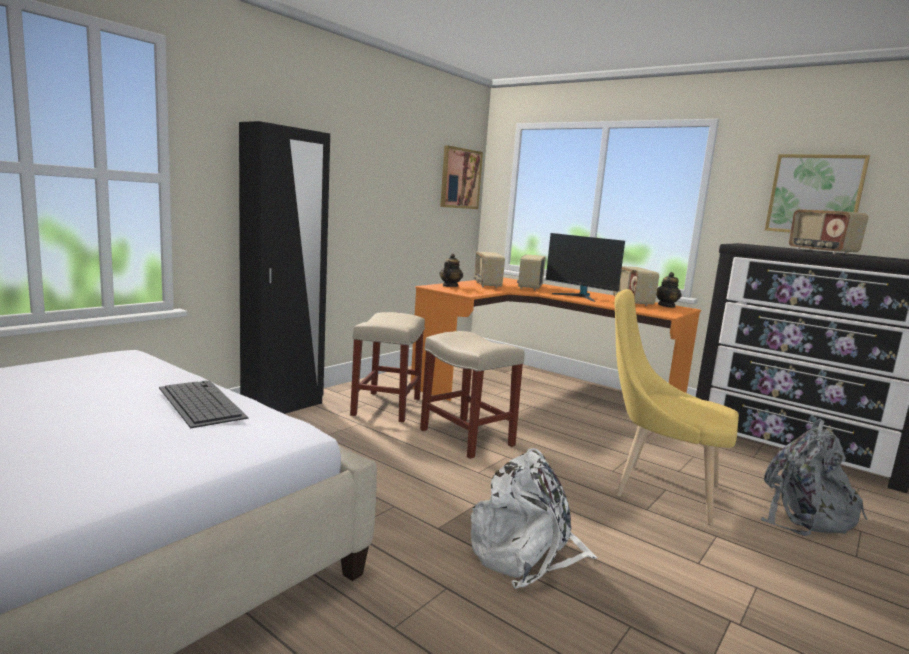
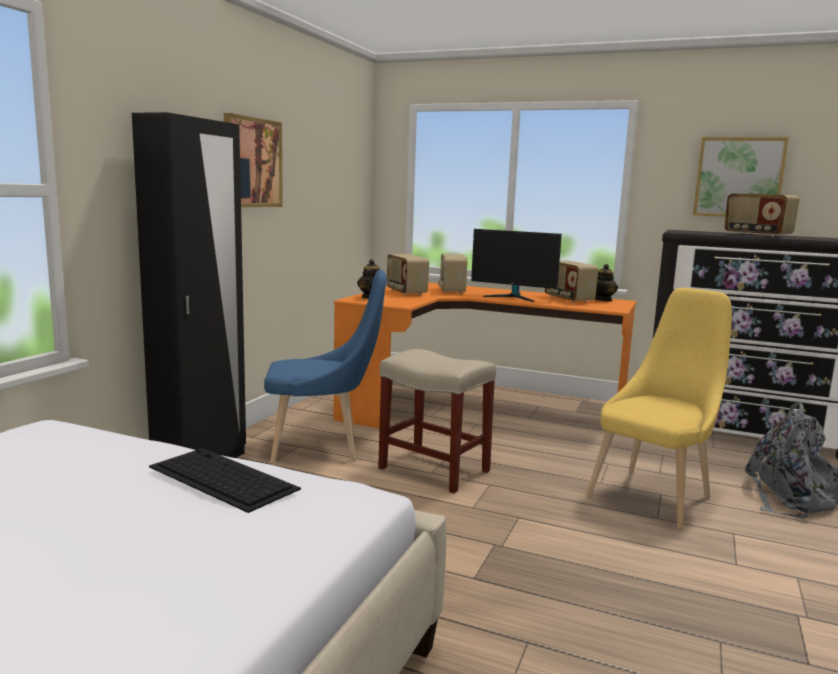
camera: 15 degrees left, 0 degrees up
(386, 407) = (323, 447): beige stool -> blue chair
(460, 178) = (351, 169): picture -> picture (252, 163)
(526, 554) = (579, 588): white backpack -> none
(658, 489) = (654, 495): yellow chair -> yellow chair turned 120 degrees clockwise

